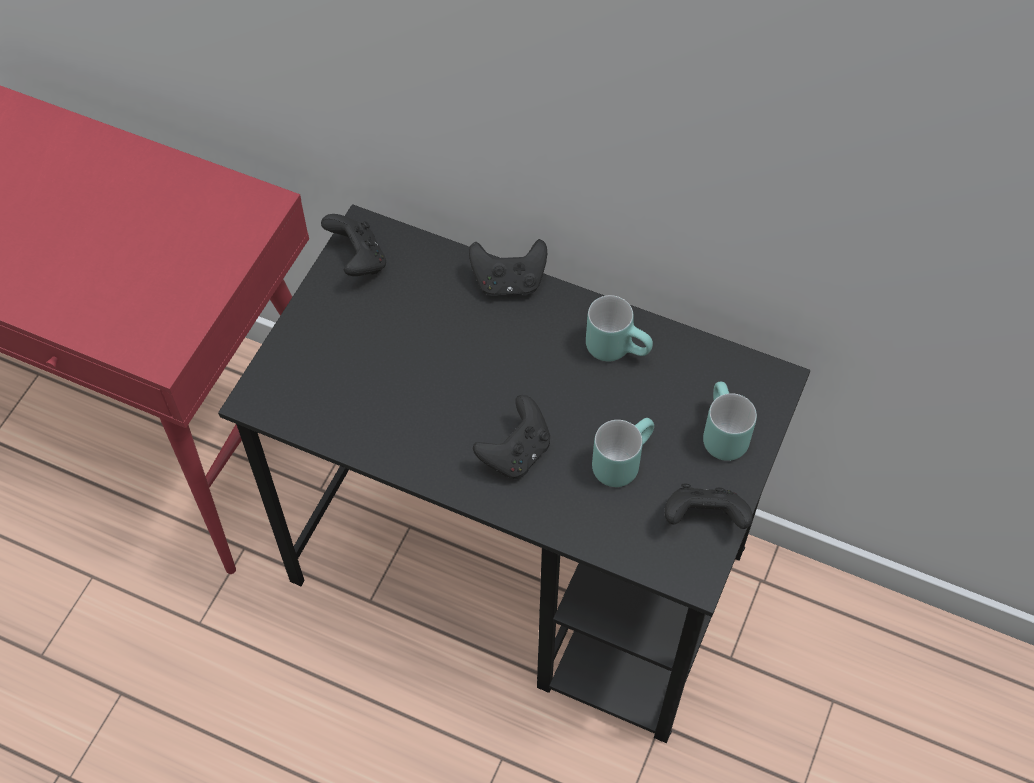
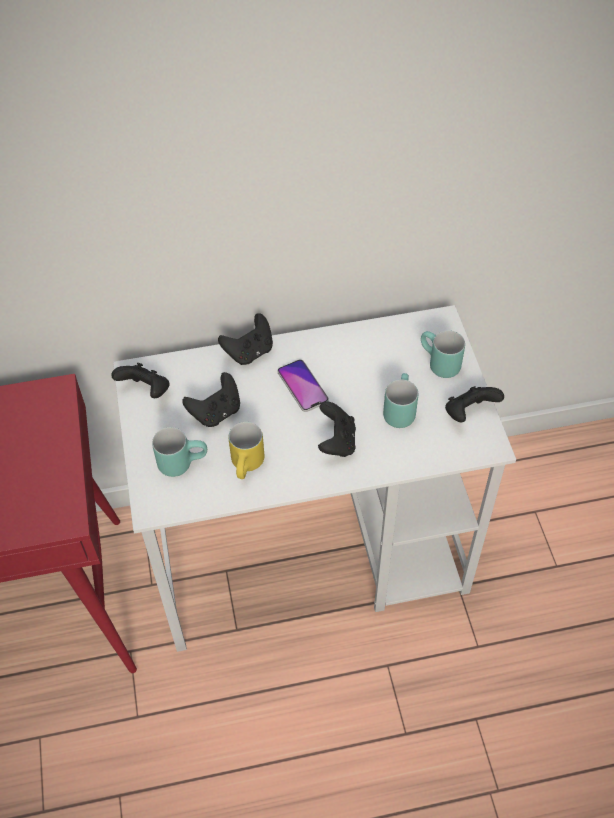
camera: 35 degrees left, 5 degrees down
(394, 418) = (248, 466): none -> yellow mug
(412, 332) = (216, 412): none -> black game controller
(520, 569) = (312, 552): black desk -> white desk
(534, 361) = (302, 386): none -> phone
(618, 347) = (343, 351): turquoise mug -> turquoise mug (182, 461)

